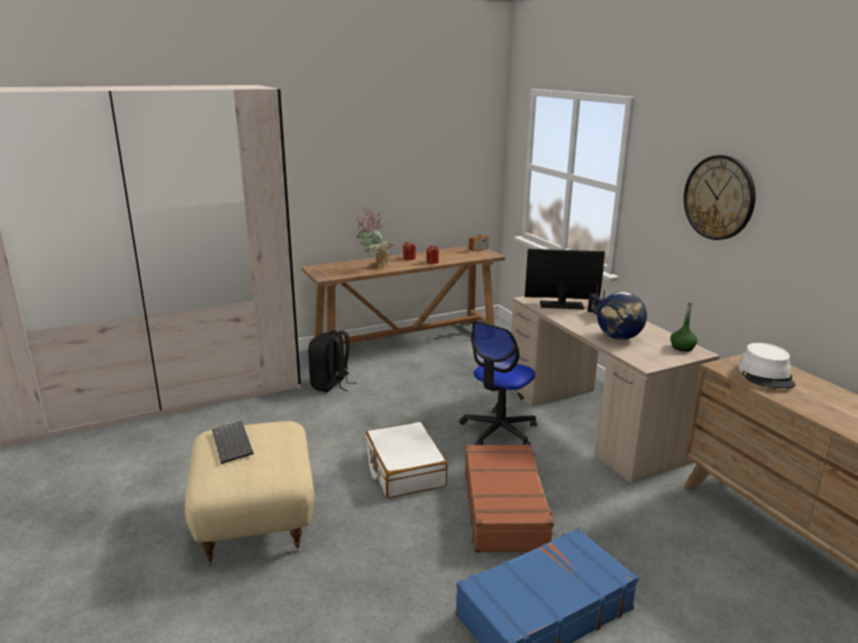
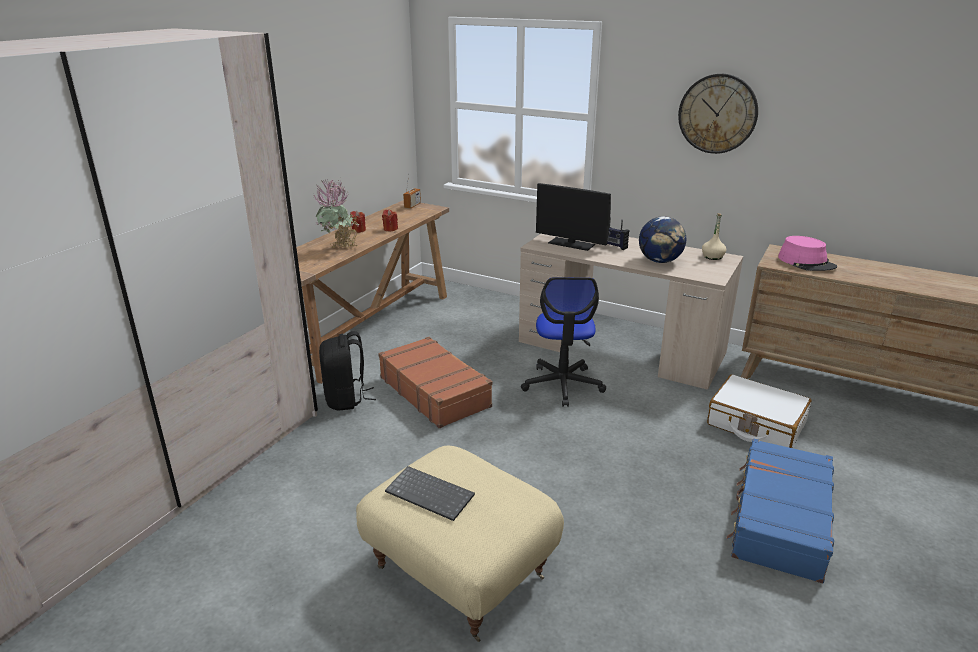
camera: 35 degrees left, 5 degrees up
(404, 470) = (532, 455): white suitcase -> white suitcase (755, 424)
(505, 508) = (652, 450): brown suitcase -> brown suitcase (435, 392)
(561, 305) = (571, 244): monitor -> monitor turned 120 degrees counterclockwise
(682, 347) = (712, 257): green bottle -> beige bottle
(766, 375) = (806, 262): white hat -> pink hat

